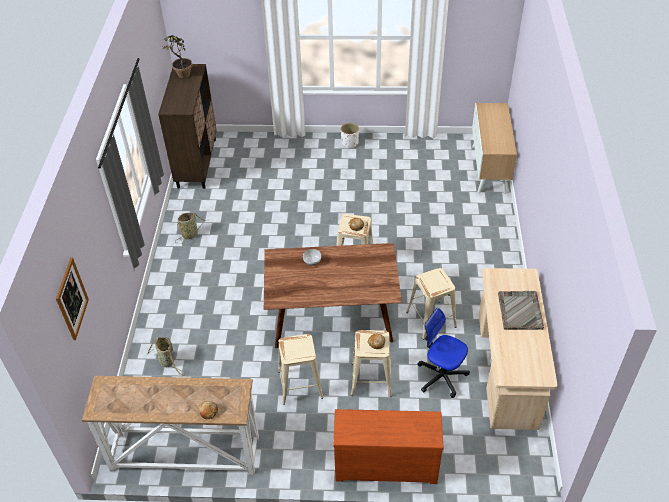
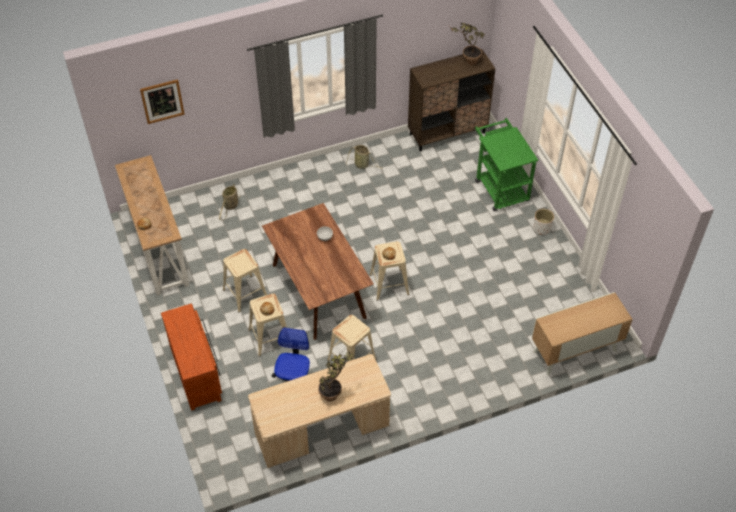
camera: 65 degrees right, 5 degrees up
(286, 152) = (499, 187): none -> green cart
(520, 310) = (334, 393): grey tray -> potted plant

